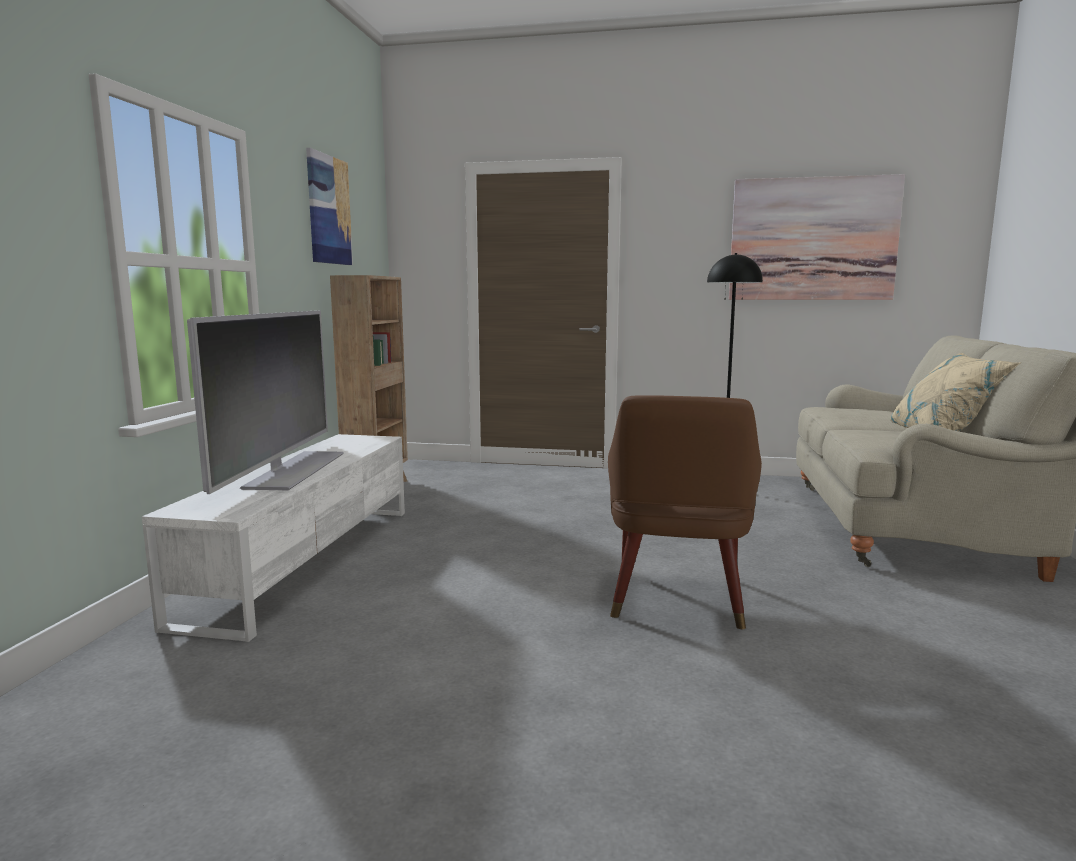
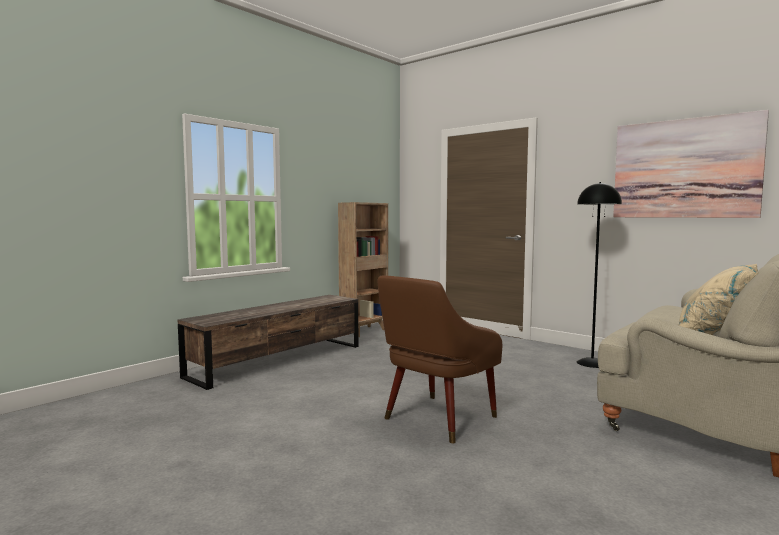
camera: 30 degrees right, 5 degrees down
(293, 470) = (272, 308): television -> none
(308, 559) = (279, 360): white tv stand -> brown tv stand
(329, 210) = (344, 165): picture -> none

